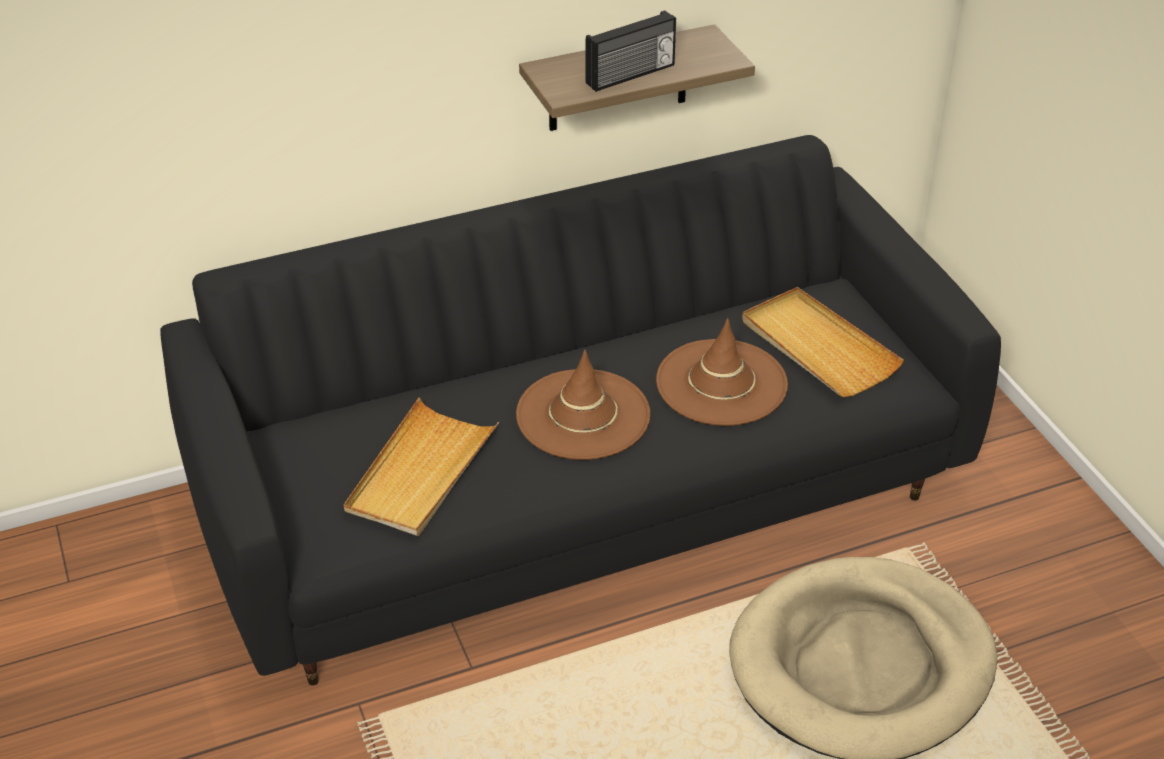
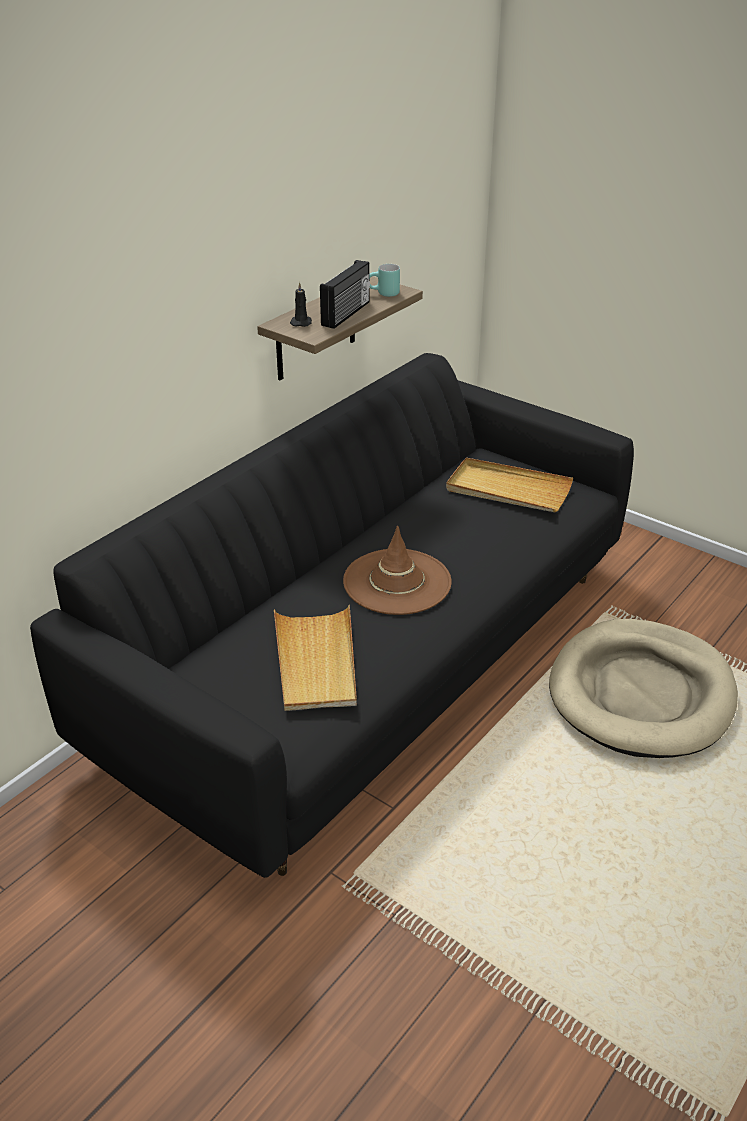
camera: 30 degrees left, 5 degrees down
(569, 72) = (301, 322): none -> black candle
(702, 58) = (384, 294): none -> turquoise mug
(721, 383) = (469, 531): brown hat -> none

